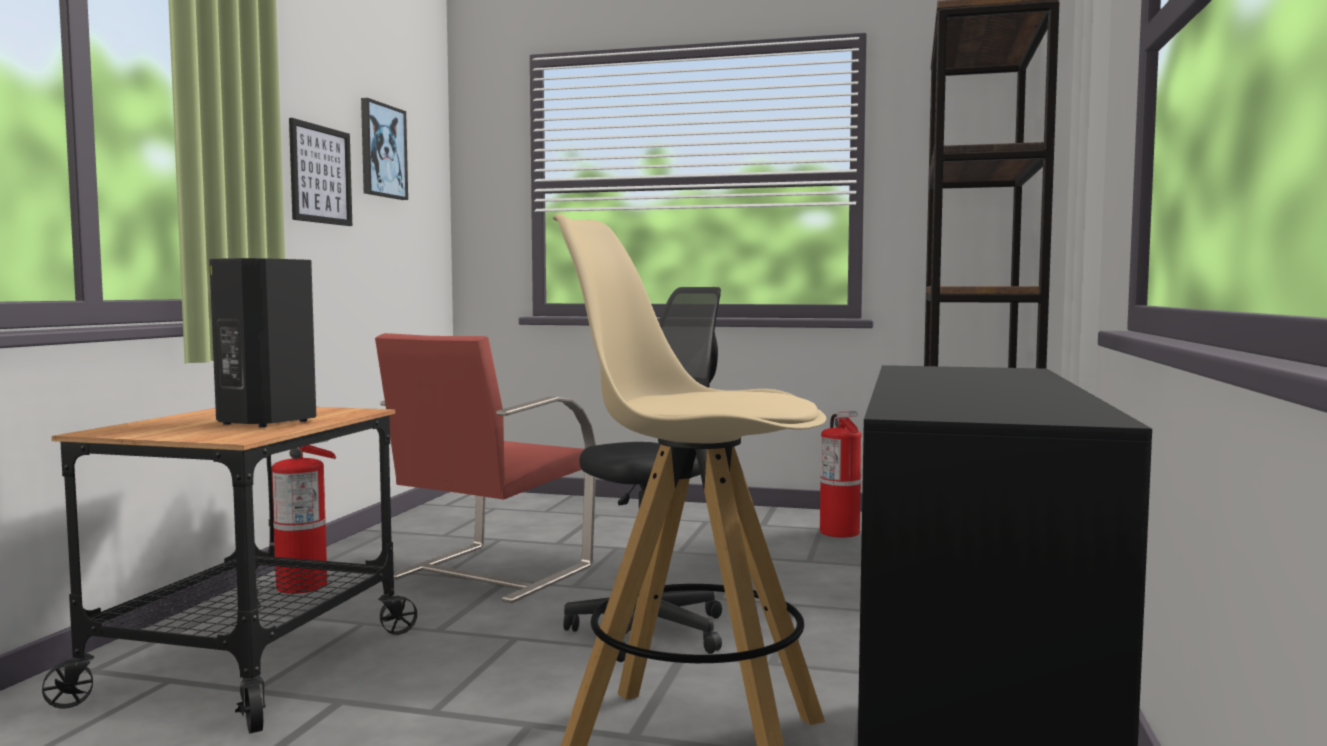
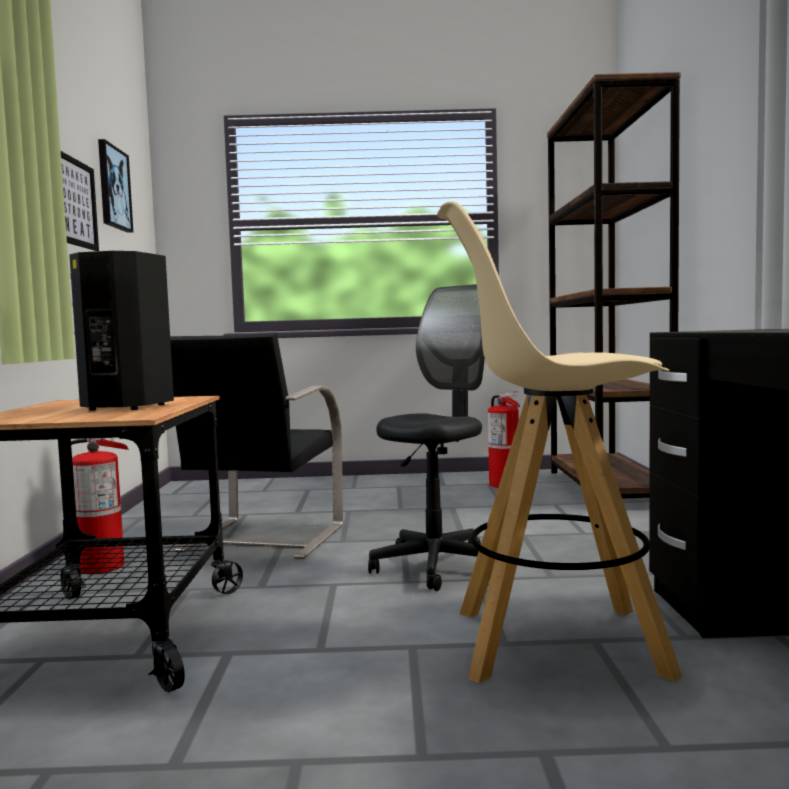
camera: 15 degrees left, 0 degrees up
(488, 572) = (261, 539): red chair -> black chair

